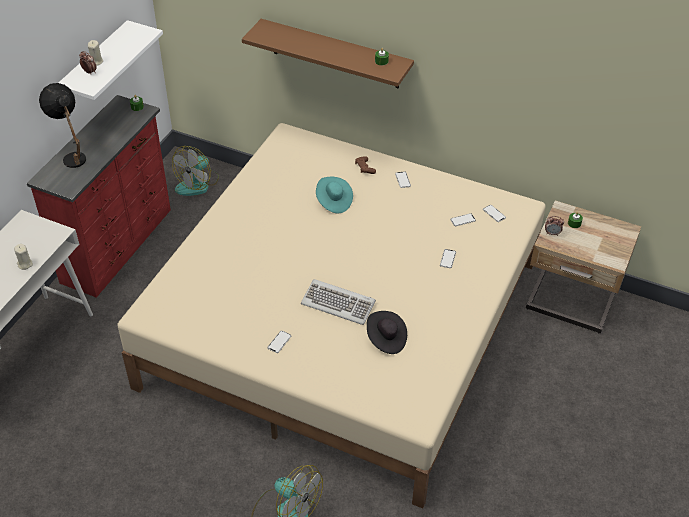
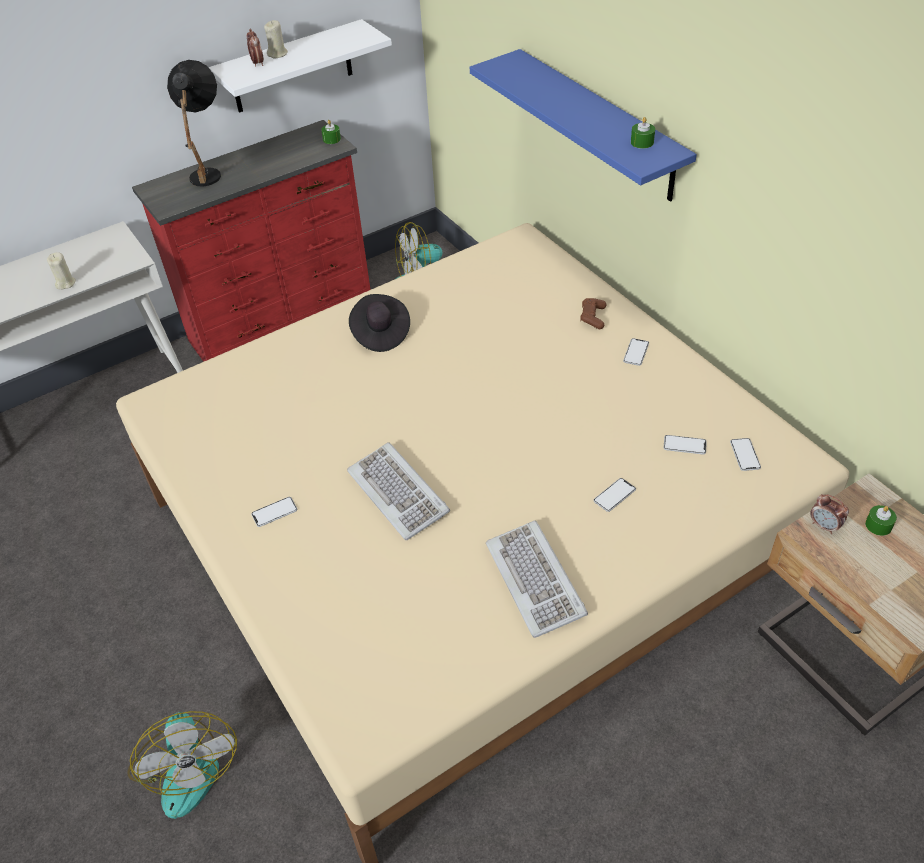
camera: 35 degrees right, 0 degrees up
(333, 201) = (511, 347): turquoise hat -> none
(335, 54) = (599, 125): brown shelf -> blue shelf
(386, 339) = (421, 578): black hat -> black hat (380, 333)
(442, 315) = (536, 580): none -> keyboard

